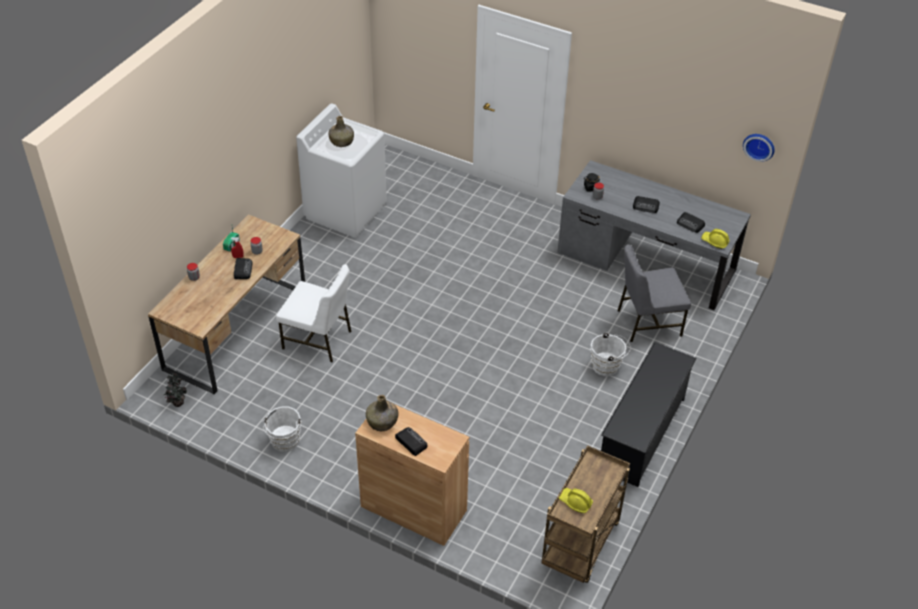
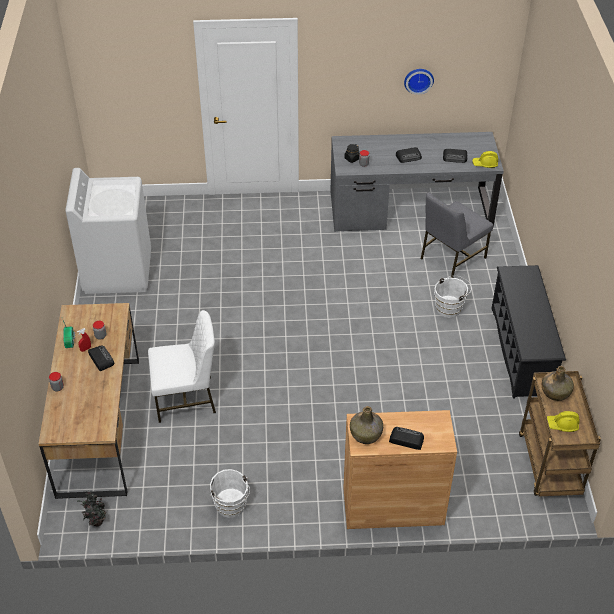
camera: 30 degrees left, 0 degrees up
(342, 141) = (108, 200): green bottle -> green bottle (555, 392)
(759, 146) = (494, 66): wall clock -> wall clock (418, 80)

